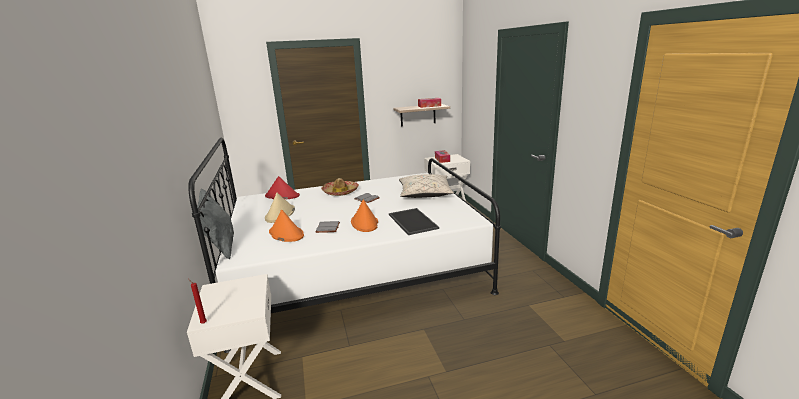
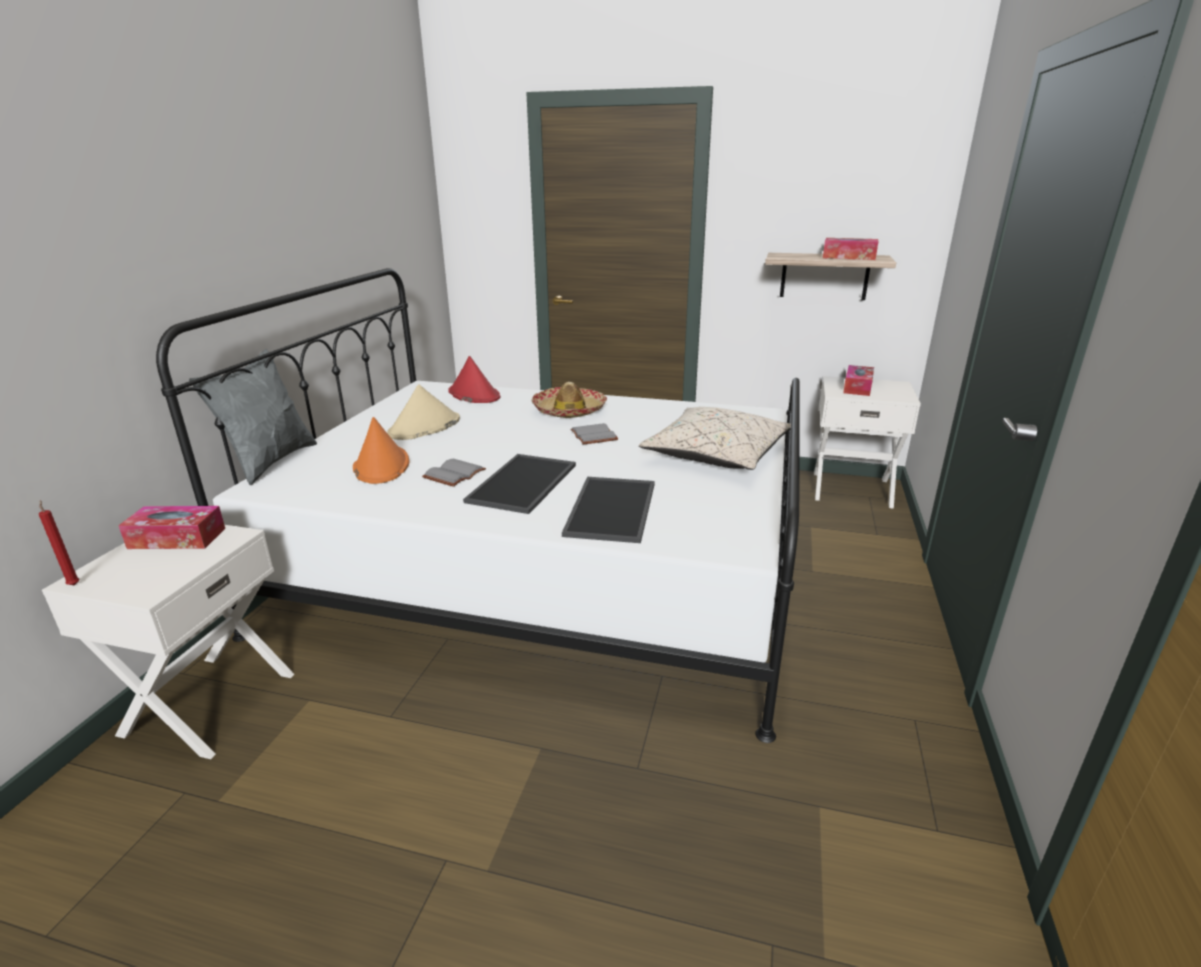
camera: 30 degrees right, 5 degrees up
(225, 290) = (177, 538): none -> tissue box
(364, 223) = (524, 484): orange hat -> tray

